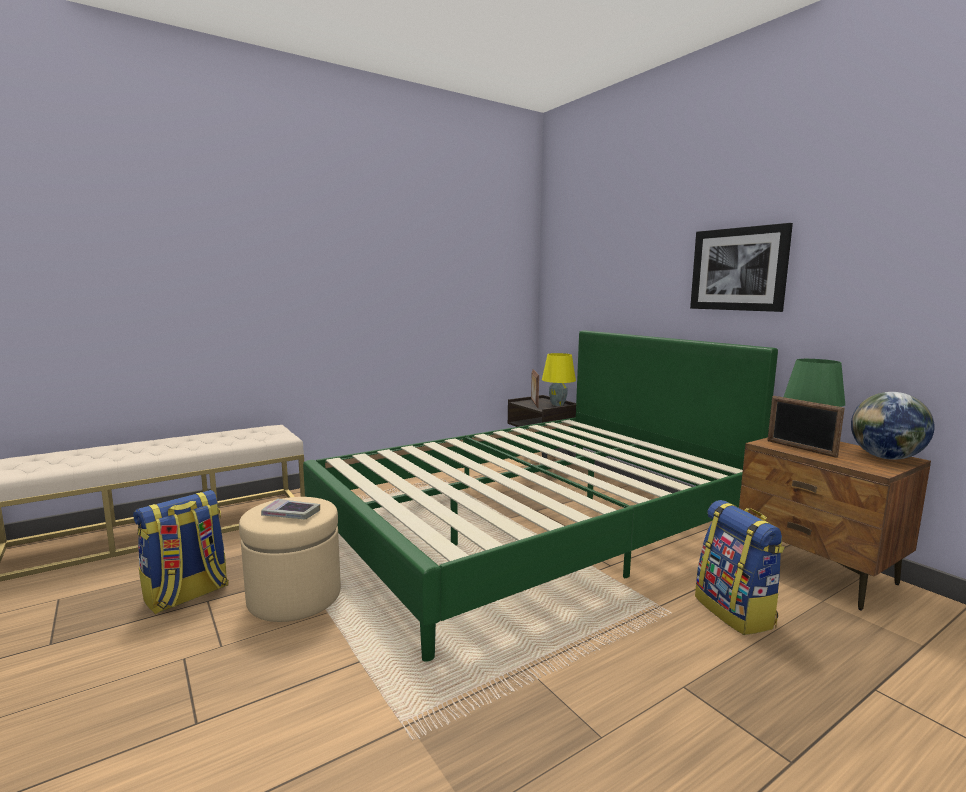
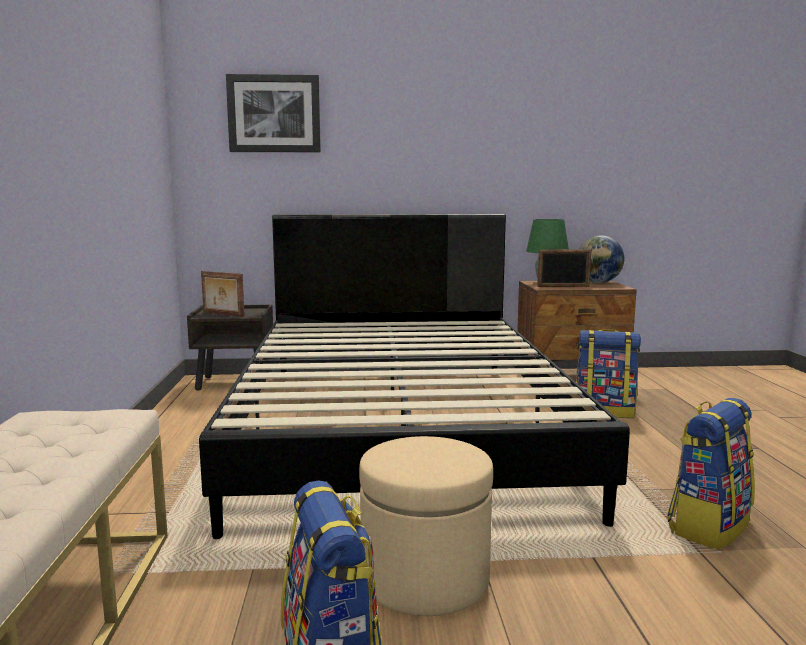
camera: 60 degrees left, 0 degrees up
(291, 514) = (443, 454): book -> none
(471, 726) = (708, 526): none -> backpack
(532, 527) = (400, 428): green bed -> black bed
(558, 404) = (248, 310): yellow table lamp -> none
(738, 269) = (458, 146): picture -> picture (274, 114)

